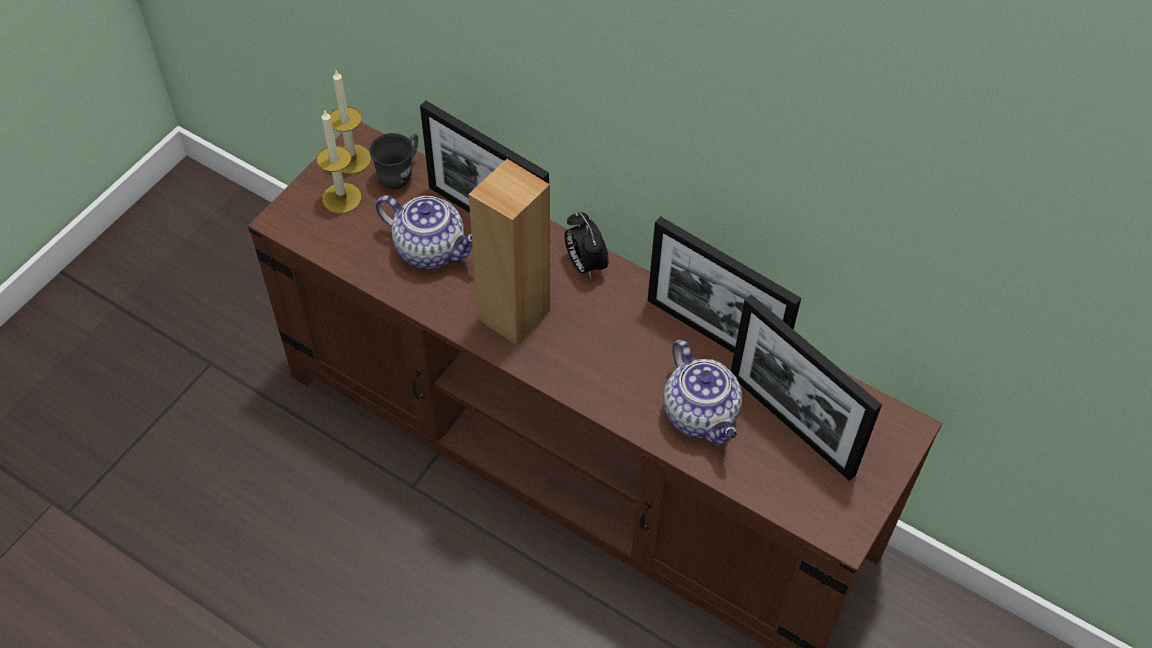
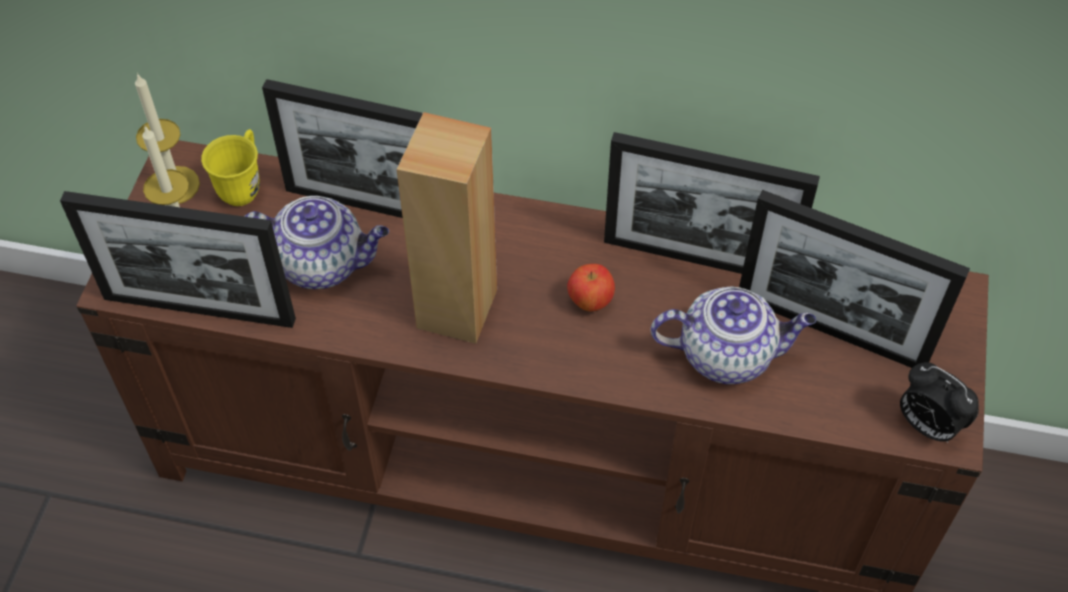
camera: 20 degrees left, 0 degrees up
(330, 255) = (199, 309): none -> picture frame
(400, 174) = (243, 185): grey mug -> yellow mug
(584, 264) = (512, 223): alarm clock -> alarm clock (927, 425)
(615, 341) = (590, 301): none -> apple
(701, 415) = (728, 354): teapot -> teapot turned 45 degrees counterclockwise

